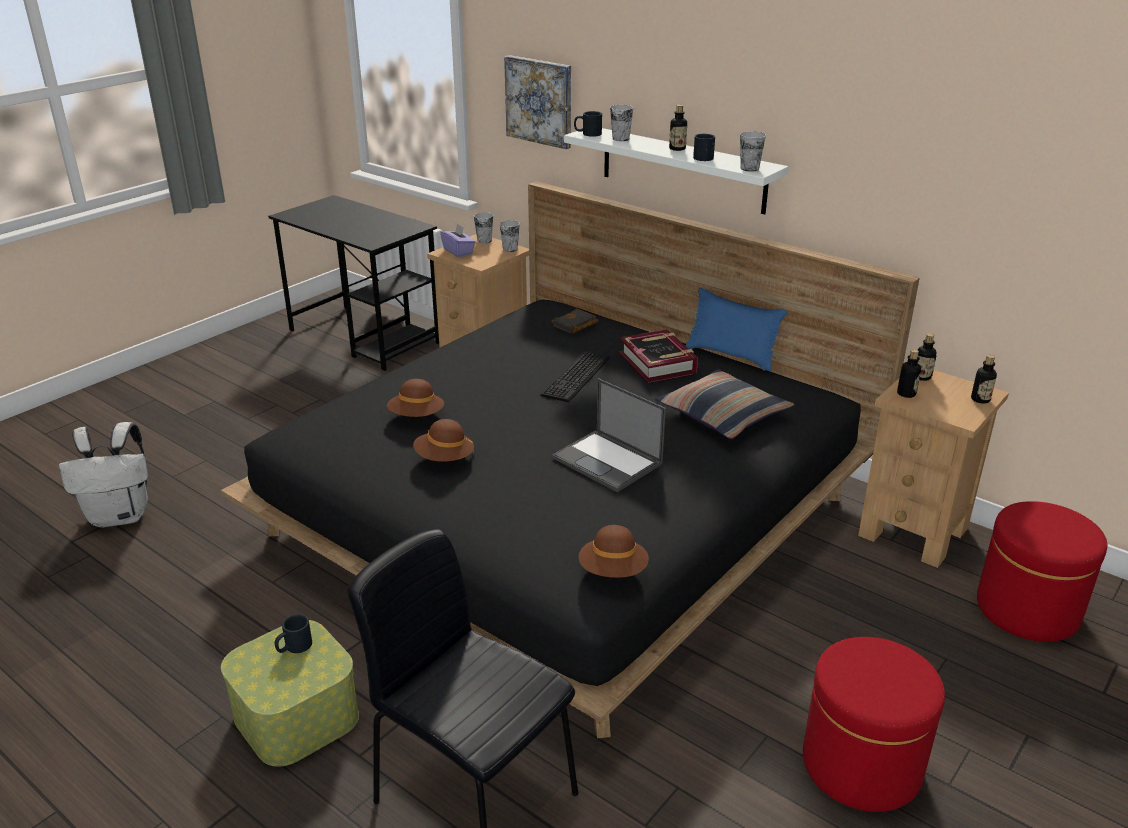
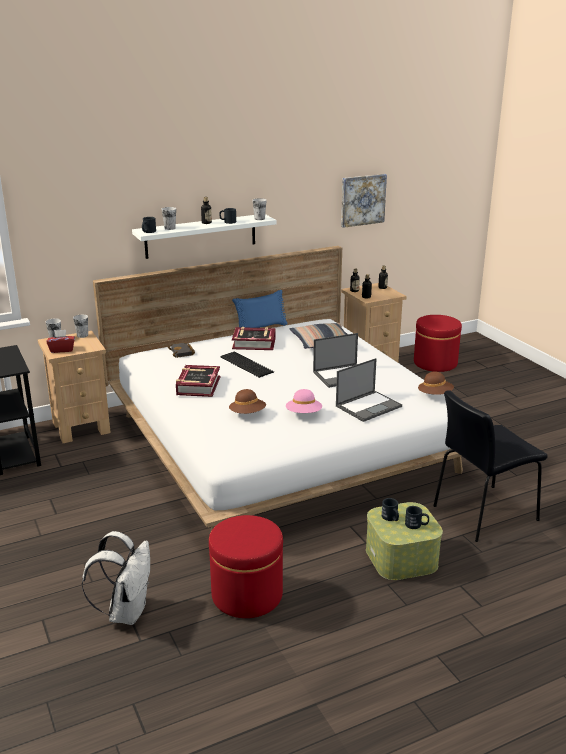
camera: 65 degrees left, 5 degrees down
(282, 679) = (416, 525): none -> black mug
(444, 459) = (304, 414): brown hat -> pink hat
(458, 251) = (62, 350): purple tissue box -> red tissue box
(477, 362) = (198, 386): none -> book
(512, 509) = (369, 406): none -> laptop
(539, 101) = (85, 225): picture -> picture (362, 200)
(564, 514) = (283, 441): black bed -> white bed
(861, 765) = (503, 422): red ottoman -> red ottoman (247, 595)

